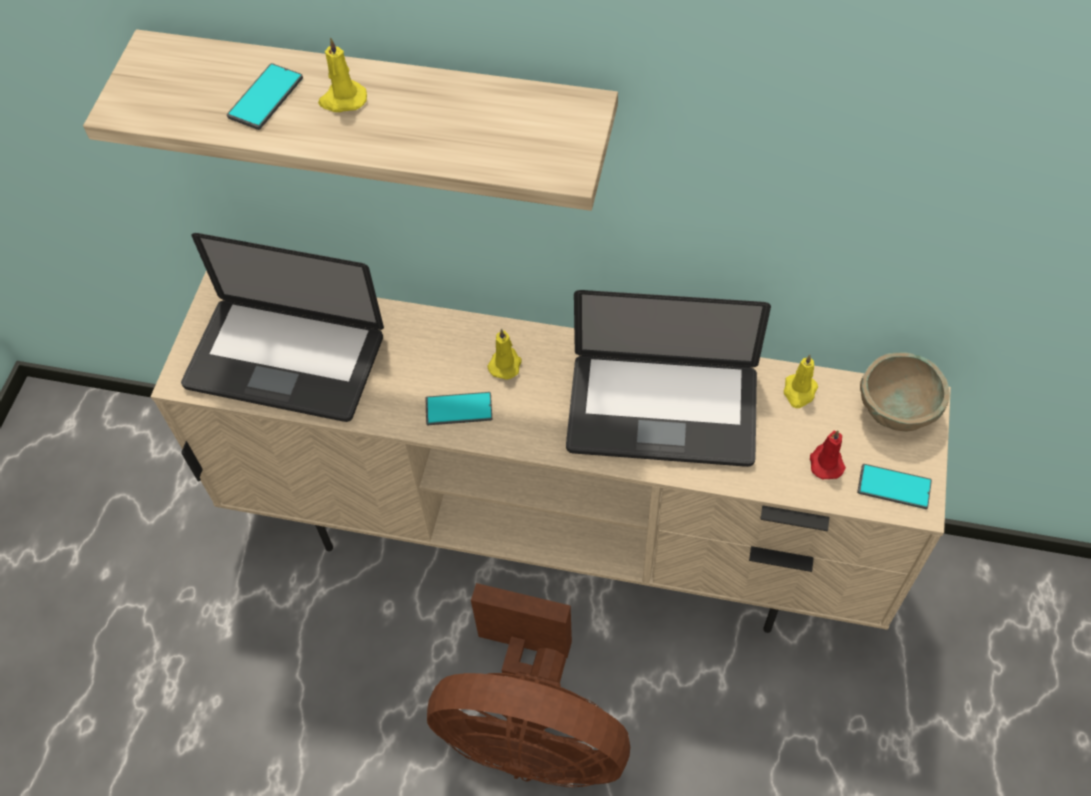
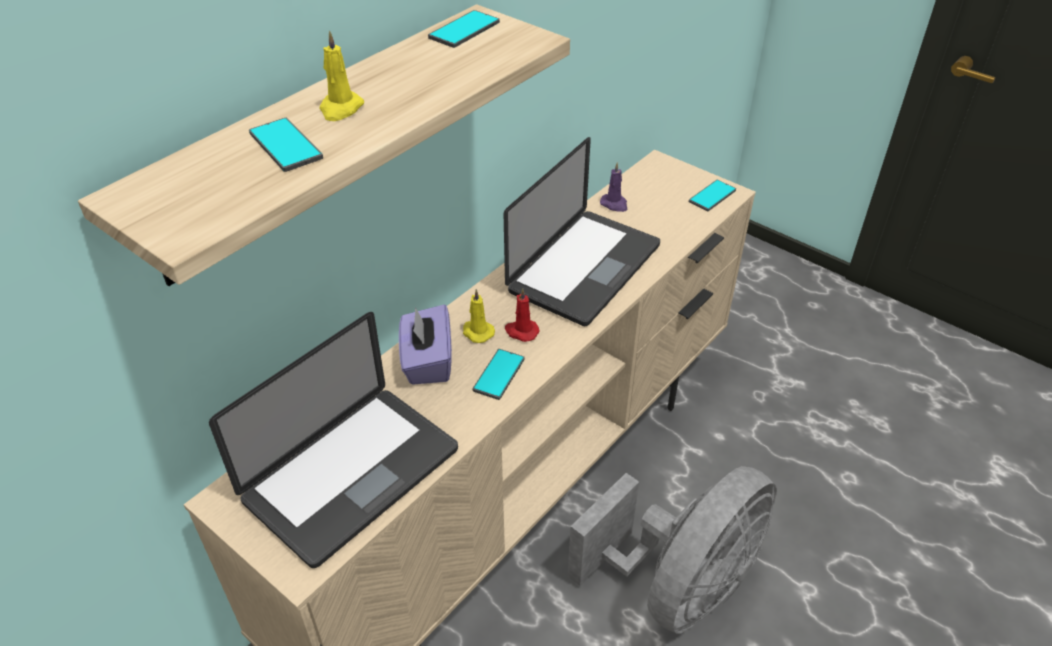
camera: 65 degrees left, 15 degrees down
(442, 345) = (427, 362): none -> purple tissue box
(531, 732) = (678, 586): brown fan -> grey fan
(548, 109) = (464, 30): none -> phone
(799, 392) = (614, 204): yellow candle -> purple candle
(825, 462) = (676, 214): red candle -> red candle (521, 331)
(896, 411) = (657, 174): beige bowl -> none

